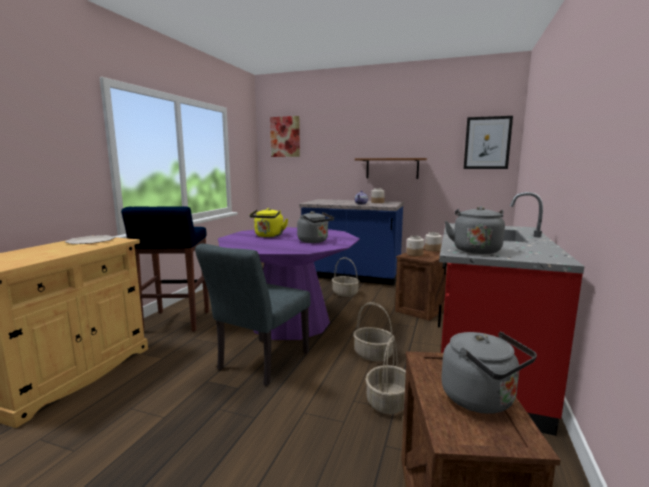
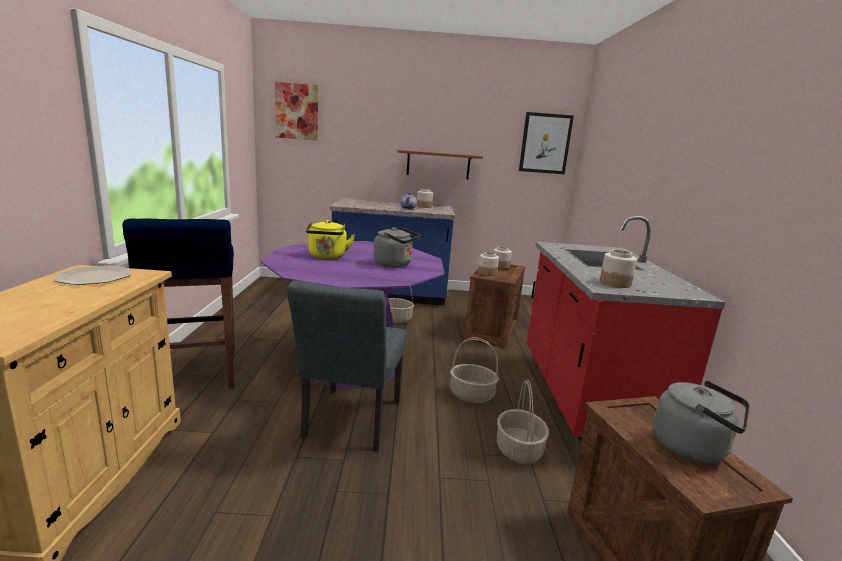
camera: 20 degrees left, 5 degrees up
(475, 250) = (615, 283): grey kettle -> jar

